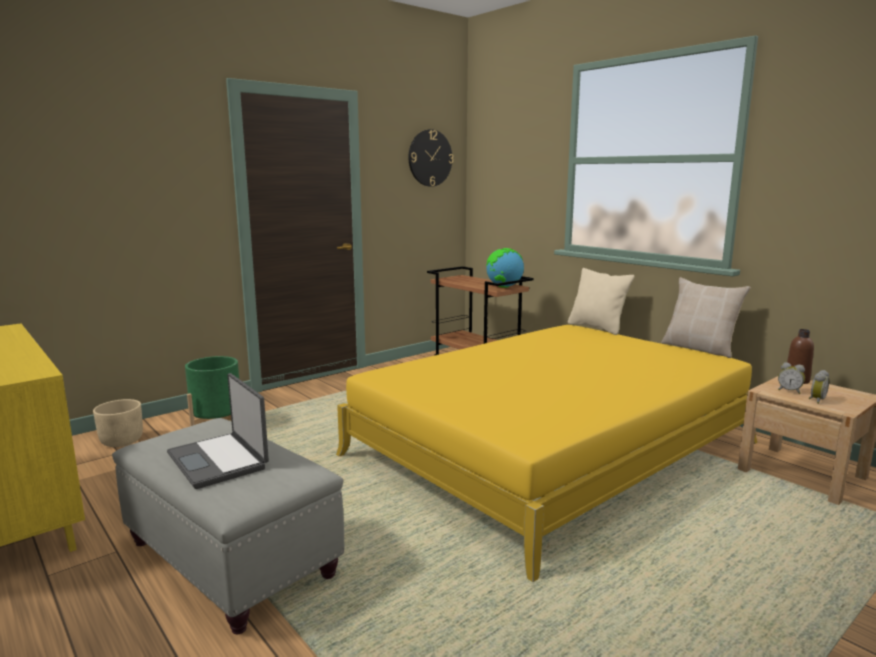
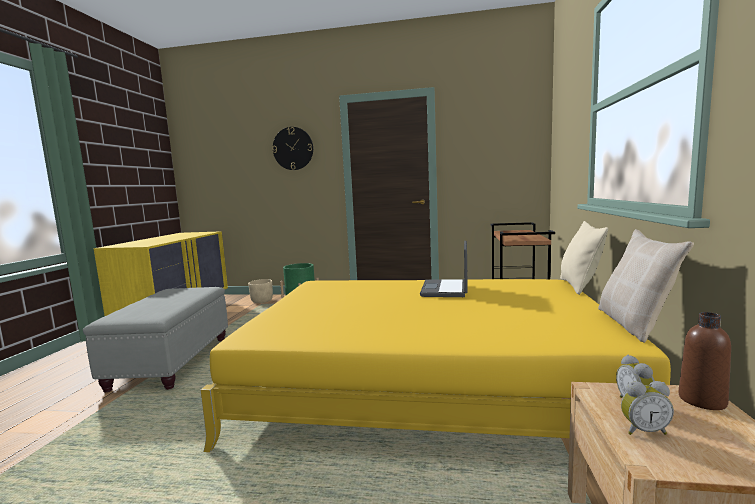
camera: 50 degrees right, 5 degrees down
(219, 461) = (159, 302): laptop -> laptop (446, 289)
(430, 158) = (506, 130): wall clock -> wall clock (293, 148)
(504, 287) = (525, 239): globe -> none

